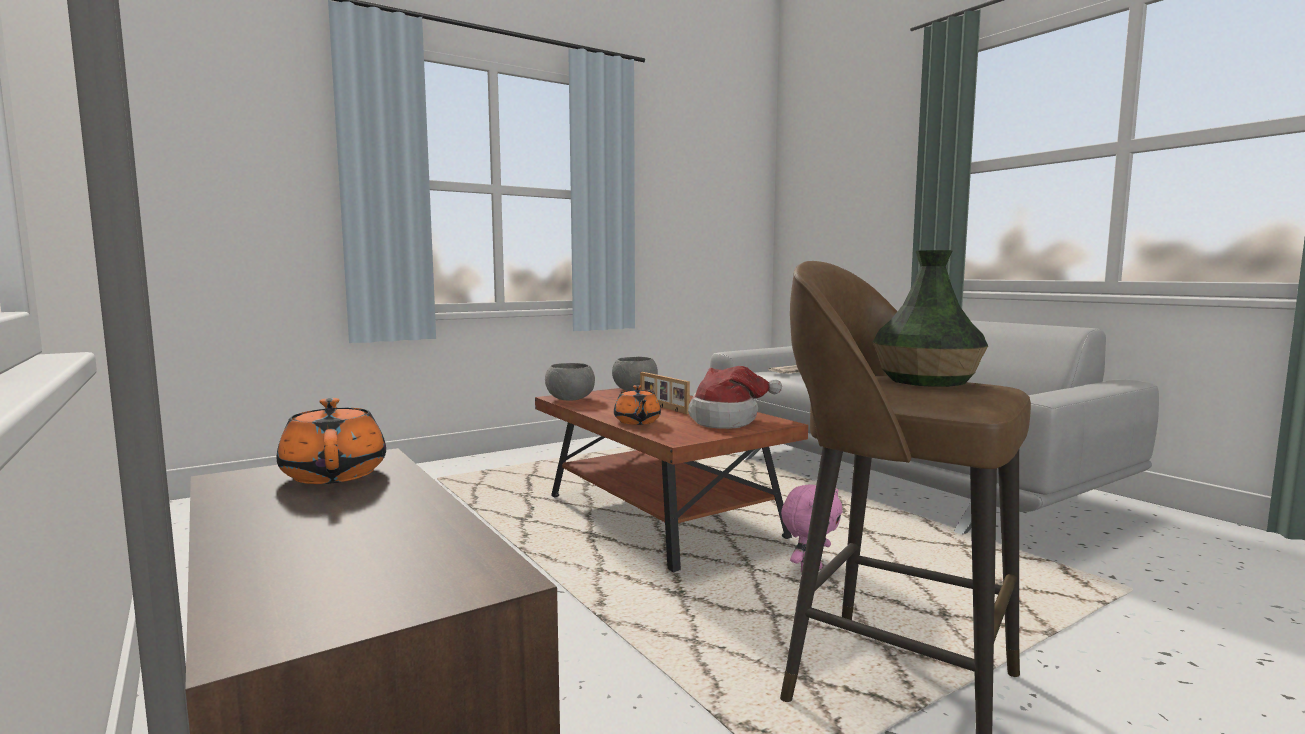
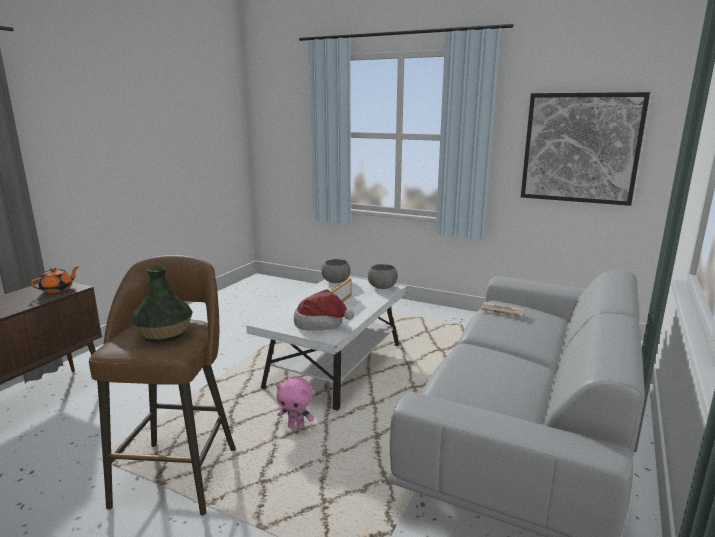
camera: 60 degrees right, 10 degrees up
(637, 422) = (295, 306): orange teapot -> none
(659, 518) = (335, 366): brown coffee table -> white coffee table
(704, 211) = (580, 148): none -> picture

